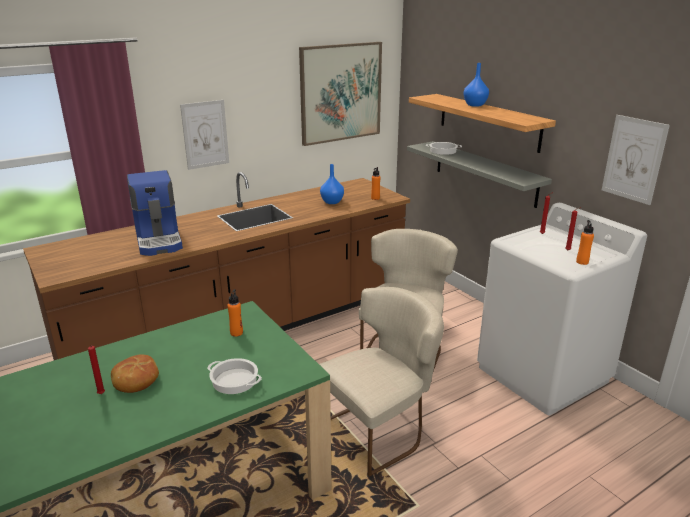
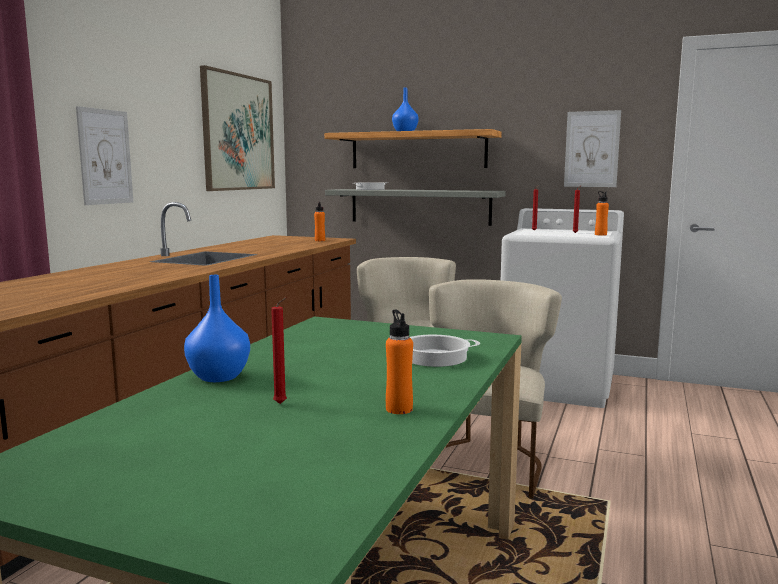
camera: 35 degrees left, 15 degrees down
(135, 380) = (305, 384): bread -> none
(159, 240) = (106, 278): coffee machine -> none
(236, 333) = (351, 334): orange bottle -> orange bottle (399, 409)
(331, 202) = (278, 245): blue vase -> blue vase (218, 377)

